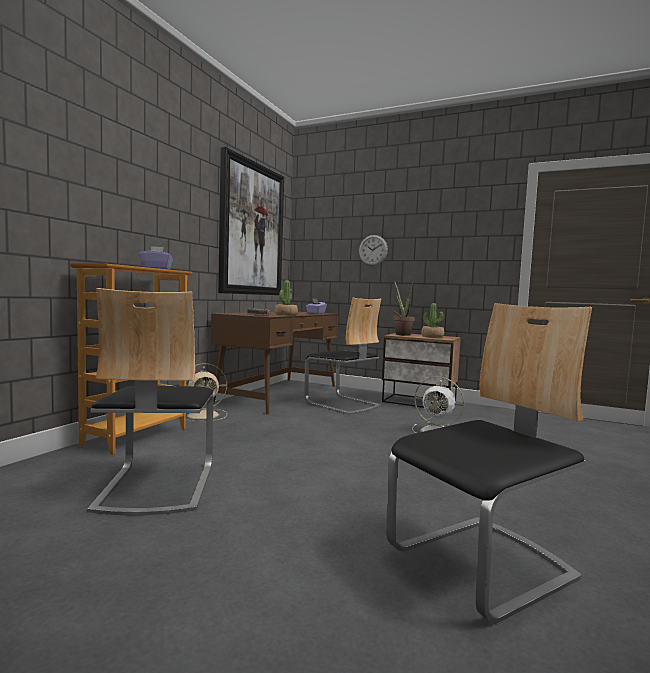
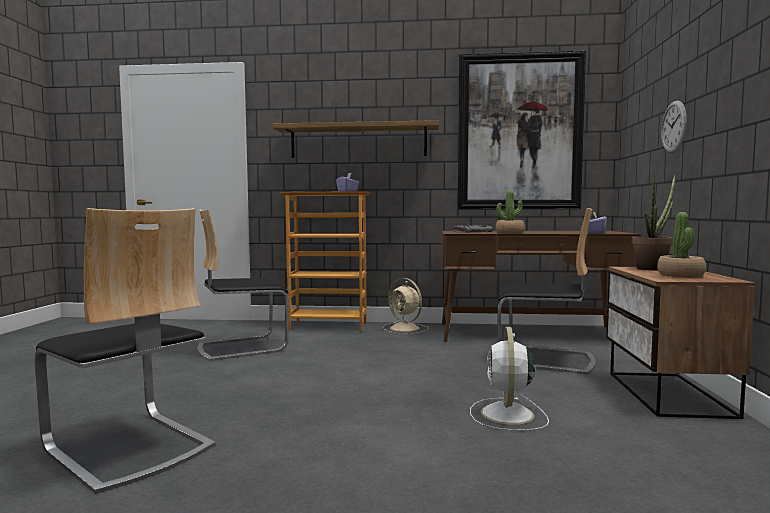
camera: 70 degrees right, 0 degrees up
(142, 208) = (358, 141): none -> shelf
(342, 404) = (546, 359): chair -> chair turned 90 degrees counterclockwise

